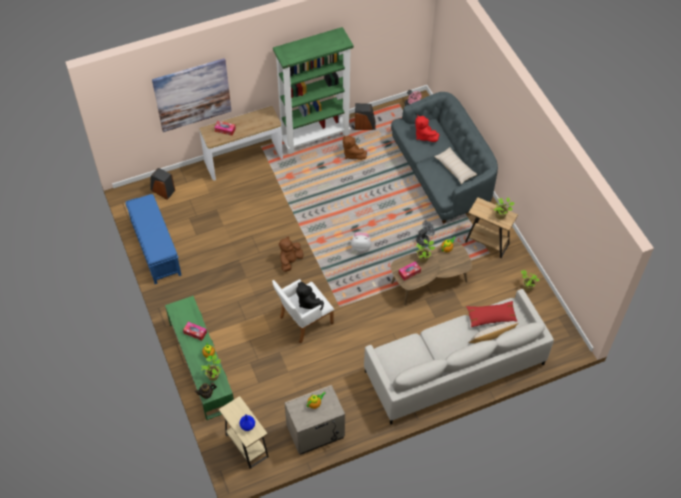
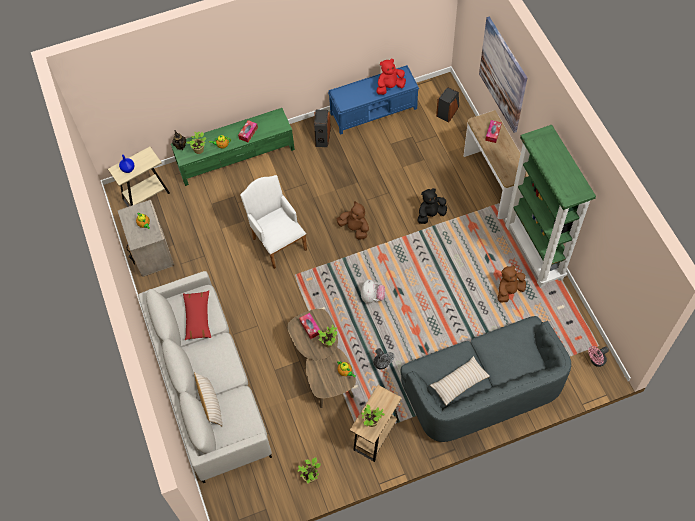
camera: 95 degrees right, 5 degrees up
(308, 302) = (274, 226): black plush toy -> black plush toy (430, 214)
(364, 125) = (557, 305): speaker -> speaker (322, 137)
(424, 136) = (511, 350): red plush toy -> red plush toy (390, 87)
(491, 317) = (238, 405): red pillow -> red pillow (198, 318)

